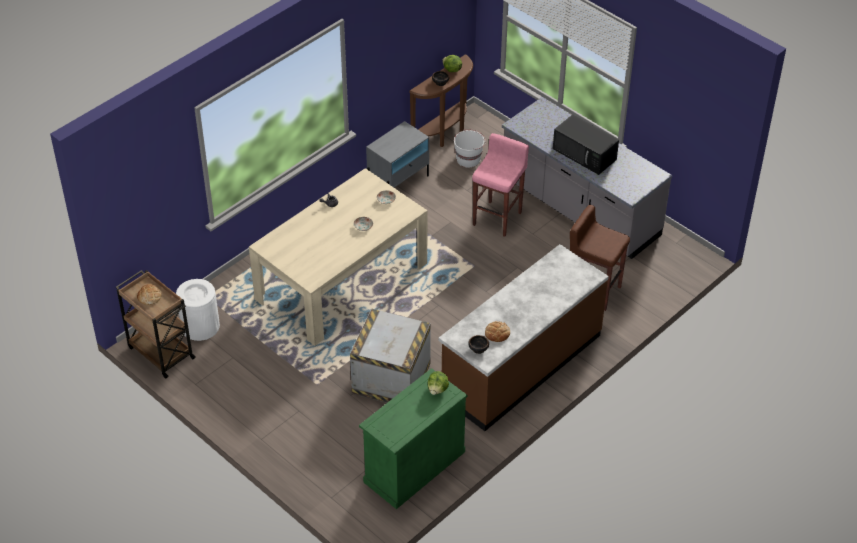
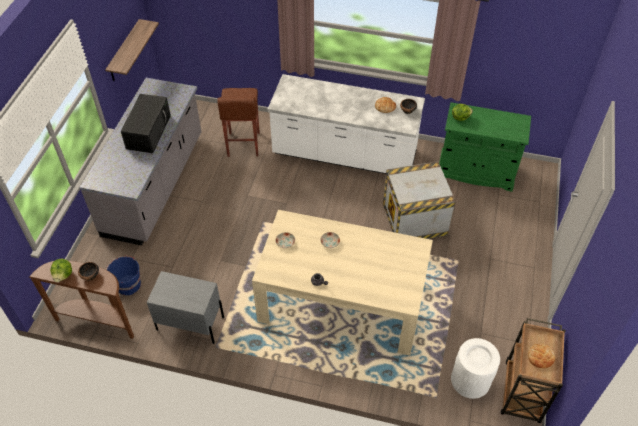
camera: 120 degrees left, 5 degrees up
(469, 159) = (128, 284): white bucket -> blue bucket
(498, 218) = (196, 230): pink stool -> none
(521, 365) = (344, 155): brown counter -> white counter
(684, 138) = (124, 51): none -> shelf

